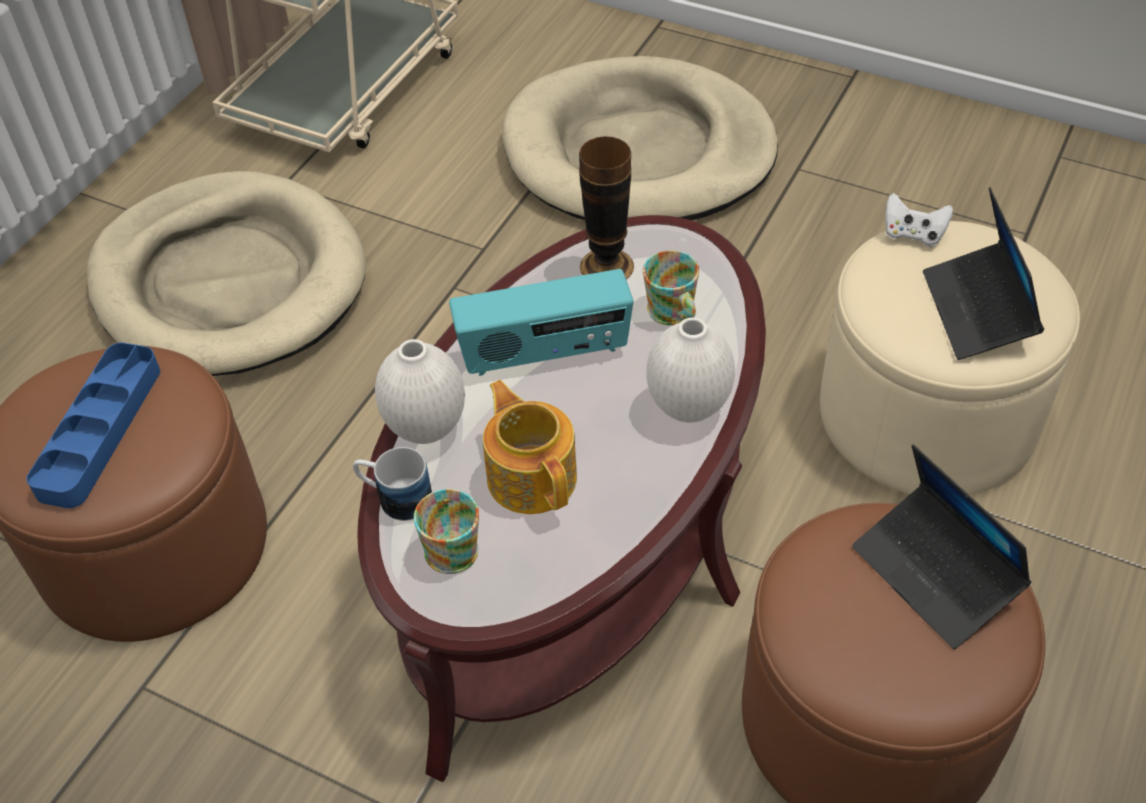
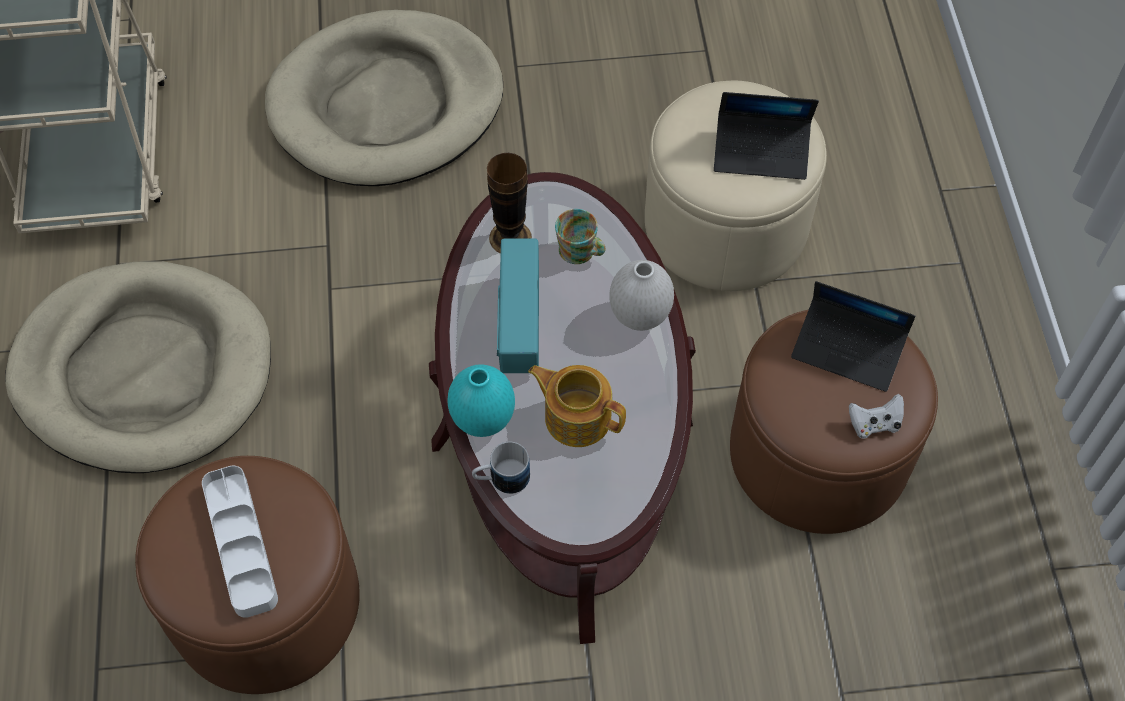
camera: 35 degrees left, 10 degrees up
(100, 430) = (241, 544): blue tray -> white tray
(427, 429) = (484, 421): white vase -> turquoise vase
(452, 545) = (563, 489): mug -> none
(544, 354) = (518, 325): radio -> radio turned 135 degrees clockwise
(913, 234) = (685, 112): white game controller -> white game controller (874, 424)
(978, 311) = (761, 152): laptop -> laptop turned 45 degrees counterclockwise

